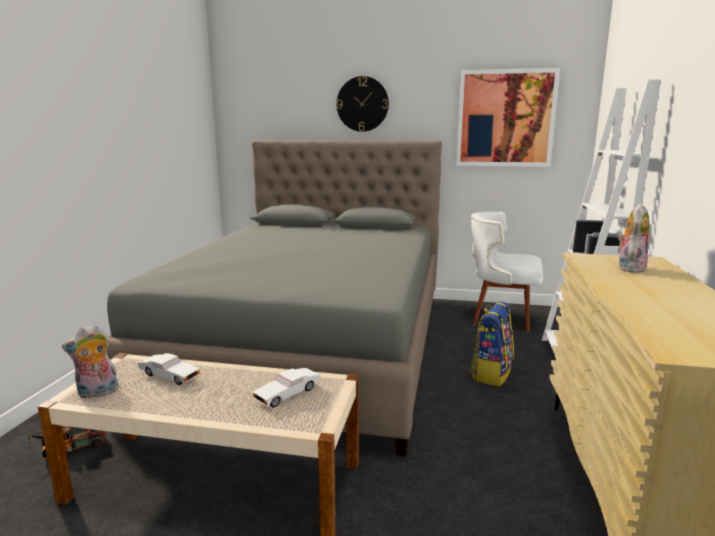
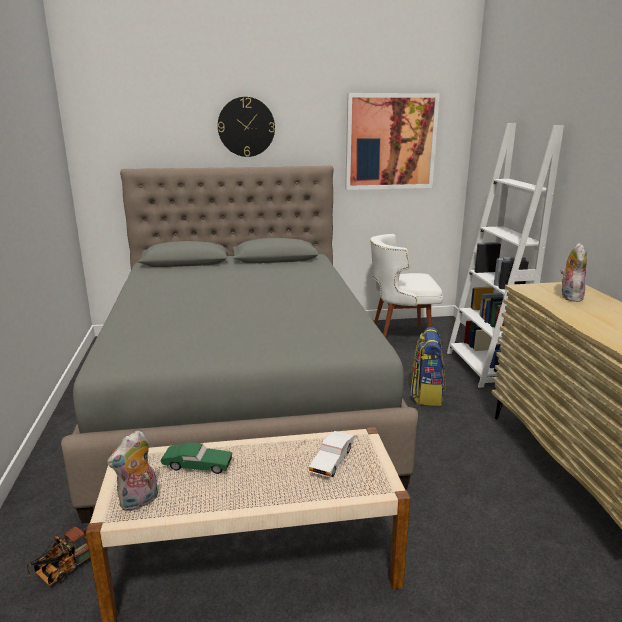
camera: 20 degrees left, 5 degrees up
(169, 376) = (197, 466): white toy car -> green toy car

